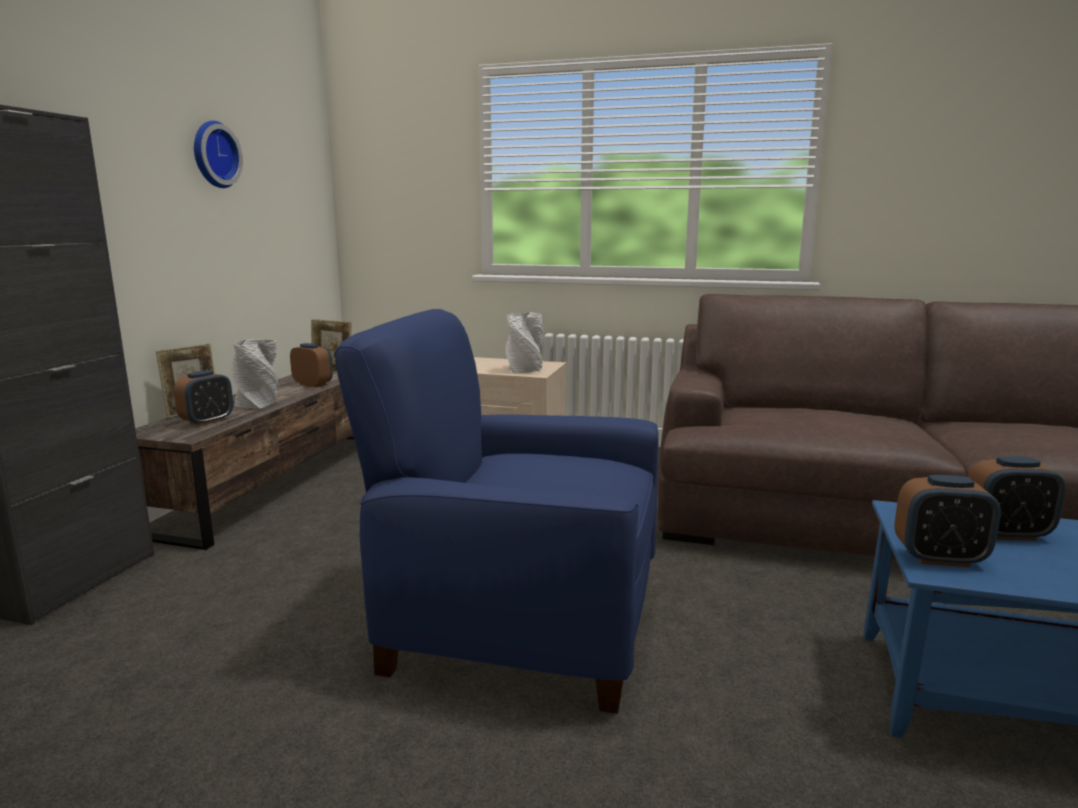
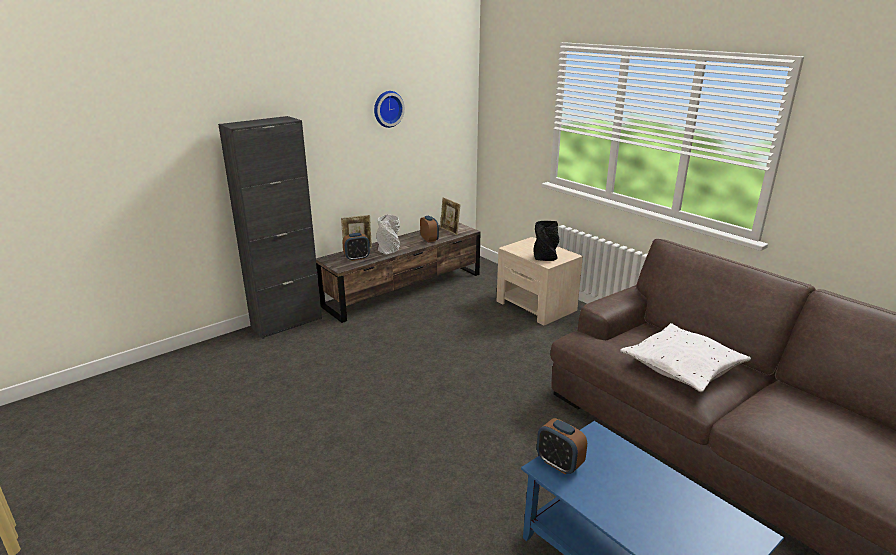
camera: 35 degrees right, 10 degrees up
(519, 621) = (429, 410): blue armchair -> none
(525, 370) = (545, 258): white vase -> black vase
(853, 424) = (682, 366): none -> white pillow
(1006, 534) = (625, 469): alarm clock -> none

